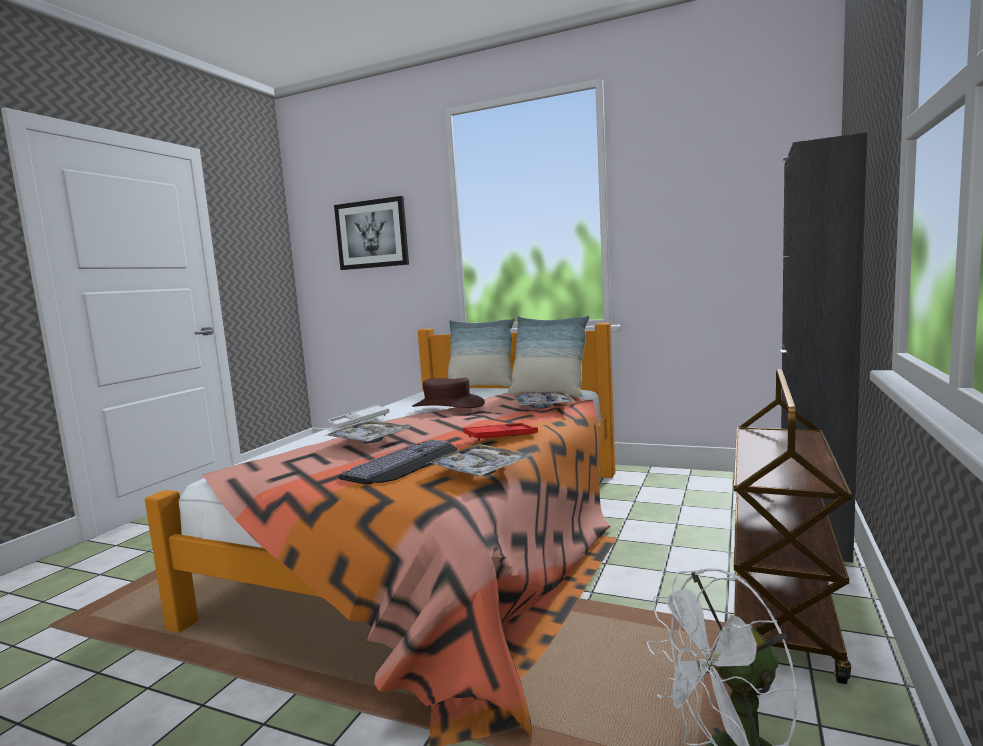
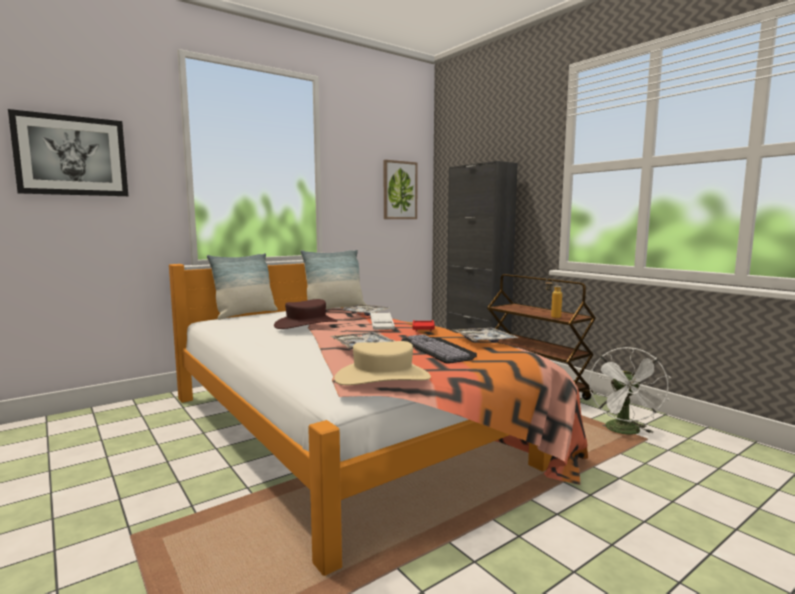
camera: 60 degrees left, 0 degrees up
(263, 471) = (383, 377): none -> beige hat
(359, 421) = (266, 347): white tray -> white tray (382, 325)
(751, 469) = (552, 317): none -> bottle
(753, 214) = (399, 190): none -> picture

